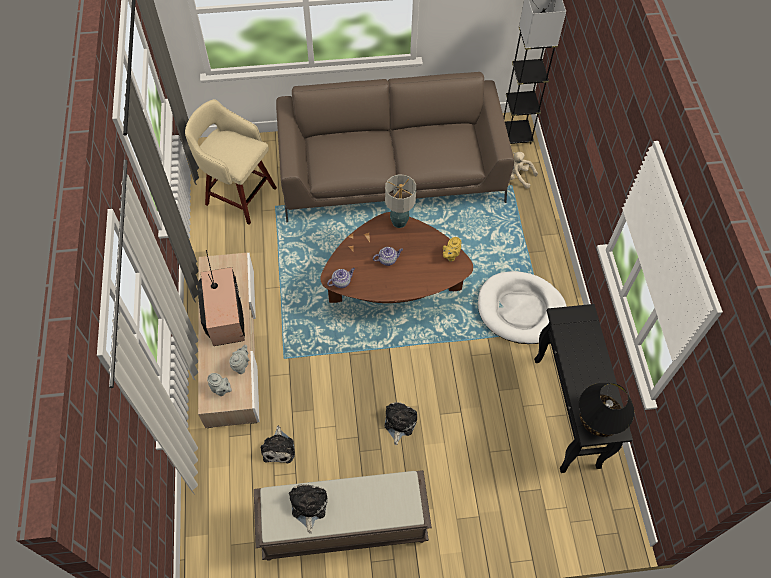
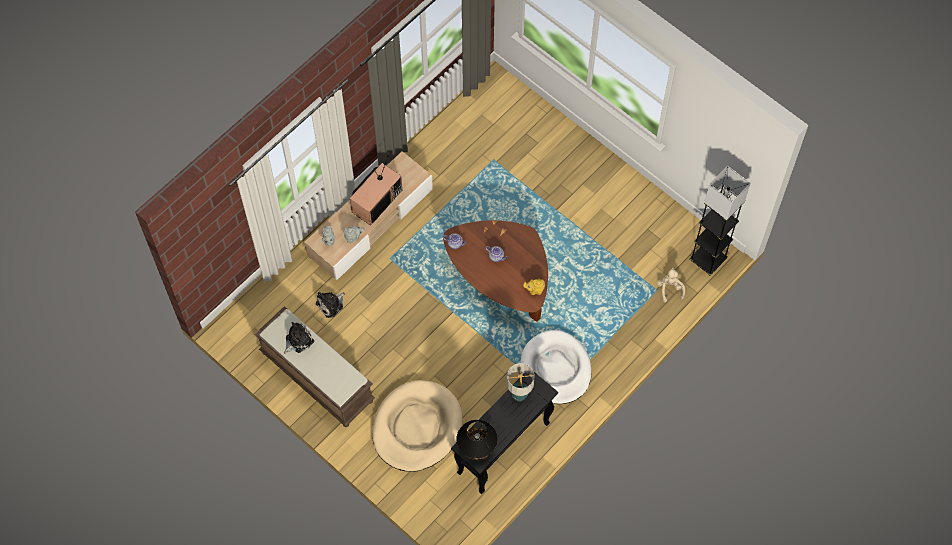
camera: 50 degrees right, 5 degrees up
(239, 195) = (481, 131): beige stool -> none
(391, 173) = (591, 206): brown sofa -> none
(398, 222) = (531, 240): table lamp -> table lamp (519, 395)
(399, 423) = (407, 357): plush toy -> none
(481, 472) = (417, 427): none -> beige dog bed

